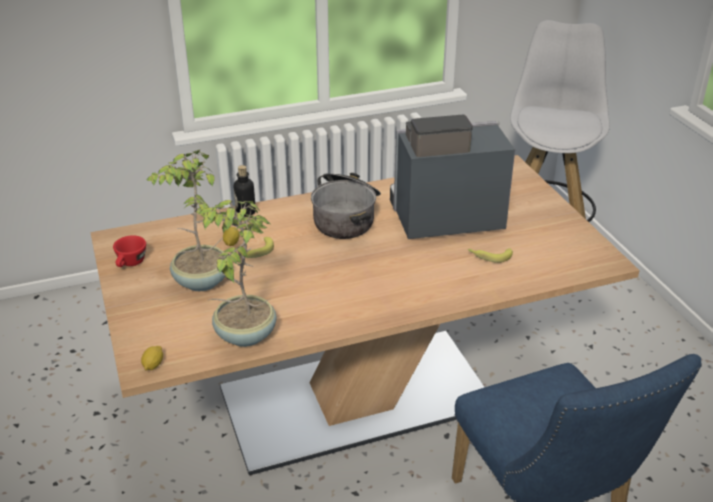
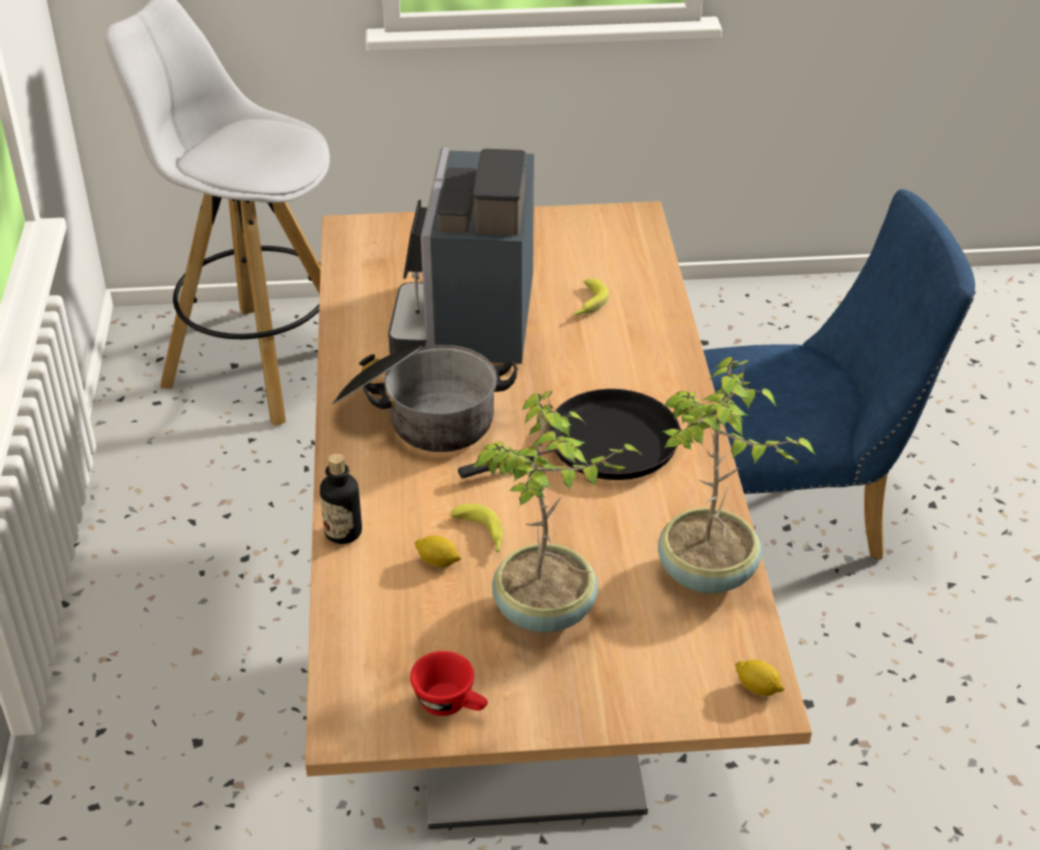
camera: 75 degrees left, 5 degrees up
(349, 282) = (603, 445): none -> black frying pan

